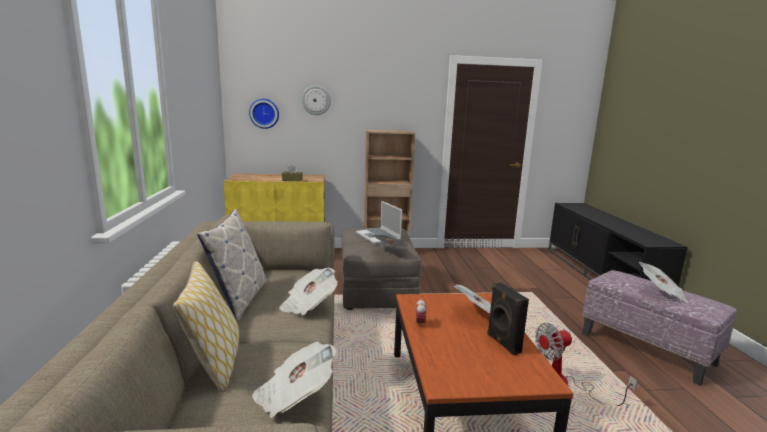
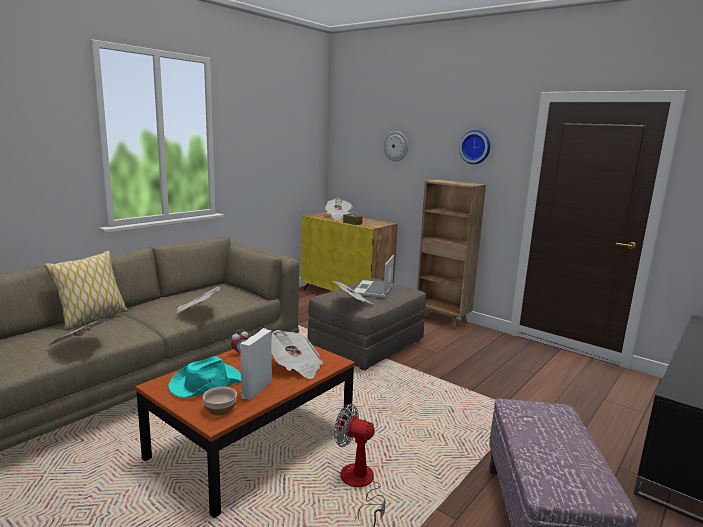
camera: 45 degrees right, 0 degrees up
(239, 299) = (176, 295): pillow -> none
(264, 113) = (354, 158): wall clock -> wall clock (475, 147)
(466, 360) = (205, 383): none -> turquoise hat
(502, 343) = (255, 389): black speaker -> white speaker
(526, 371) = (220, 409): none -> bowl
(661, 293) = (545, 444): newspaper -> newspaper (338, 217)

